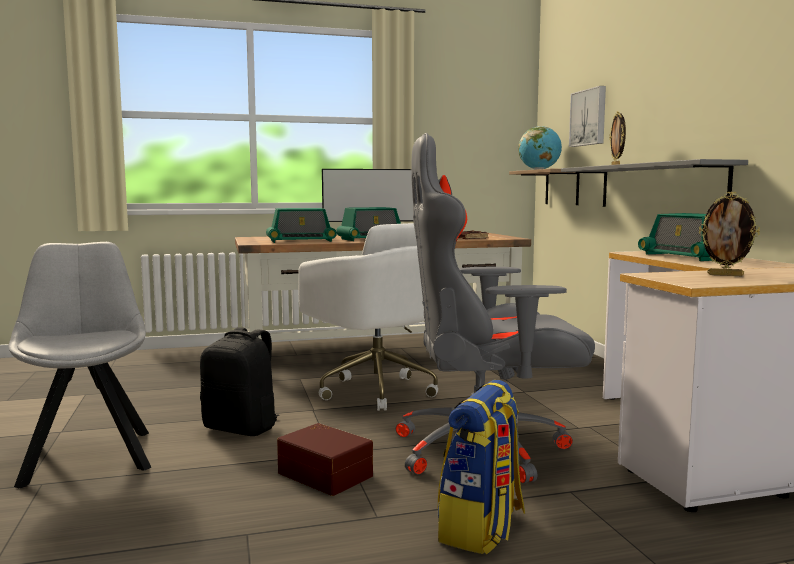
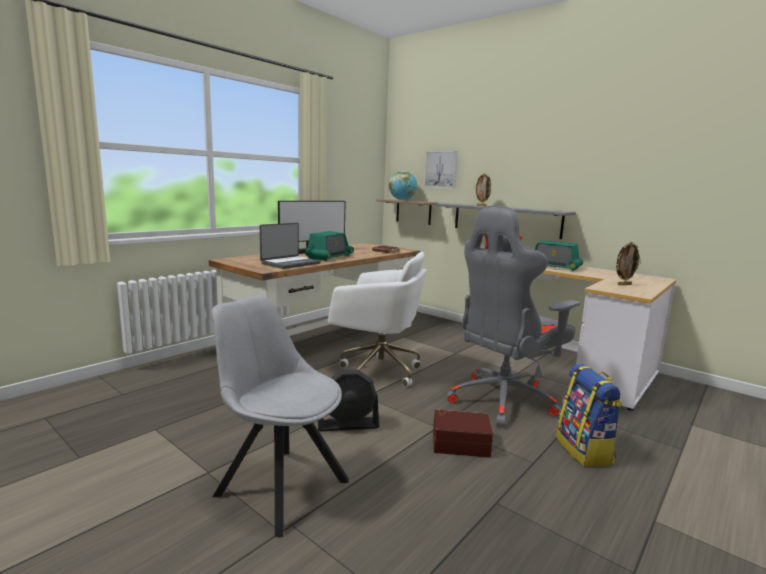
camera: 35 degrees left, 5 degrees up
(242, 428) = (348, 425): black backpack -> black fan
(301, 241) = (290, 263): radio -> laptop

